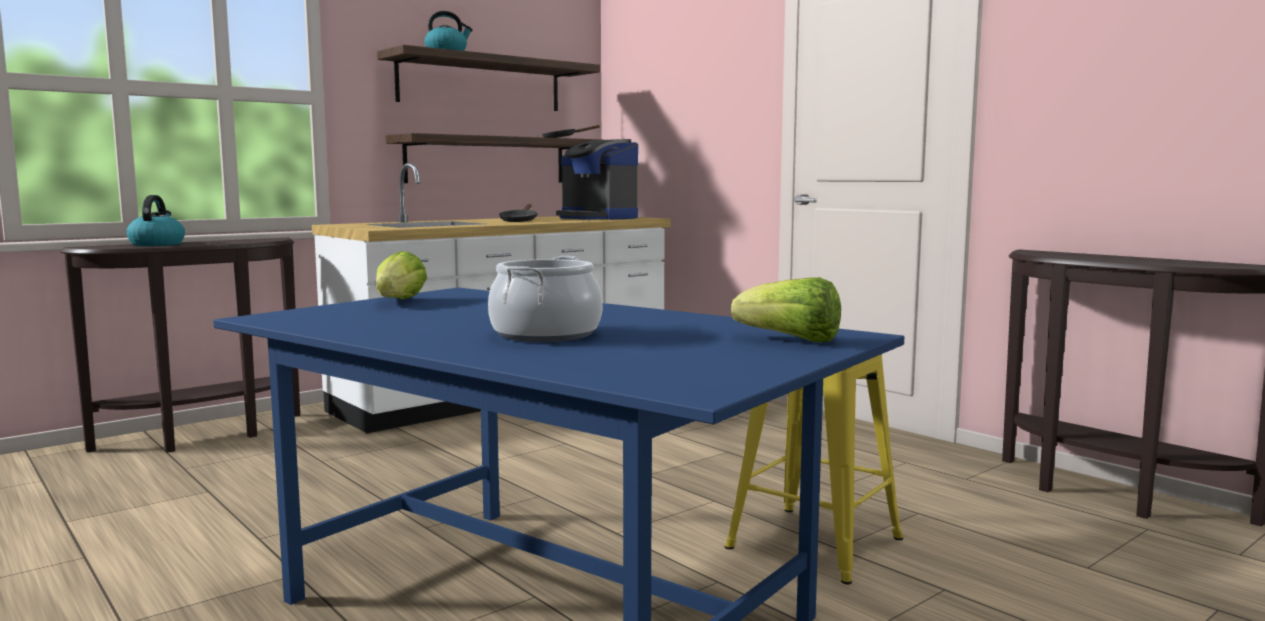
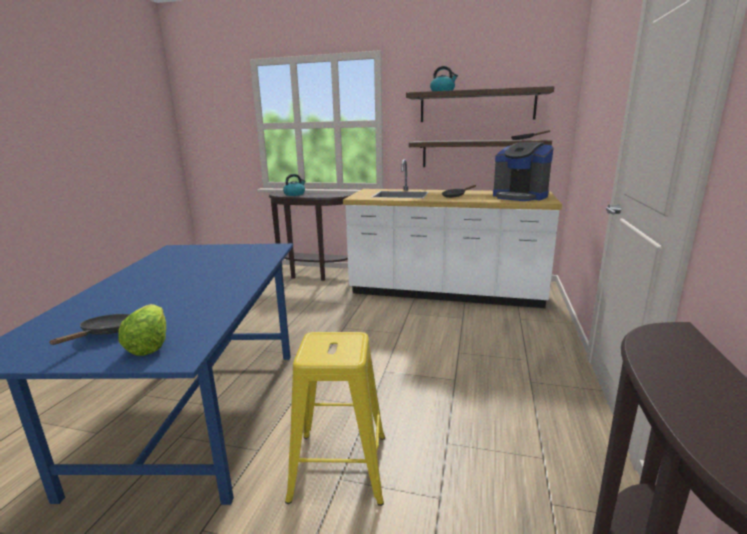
camera: 55 degrees right, 10 degrees up
(399, 301) = (232, 249): lettuce -> none
(545, 334) = (148, 292): cooking pot -> none
(597, 218) = (520, 197): coffee machine -> coffee machine turned 60 degrees counterclockwise
(708, 350) = (107, 333): none -> black frying pan

